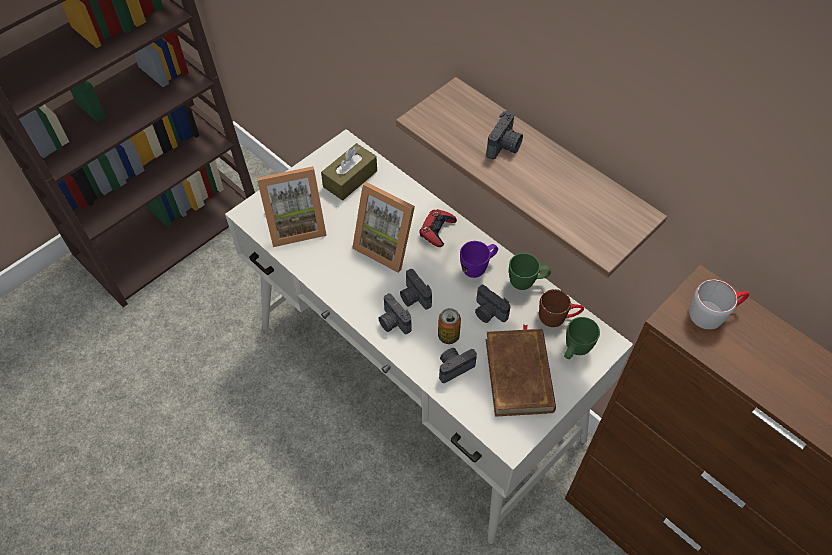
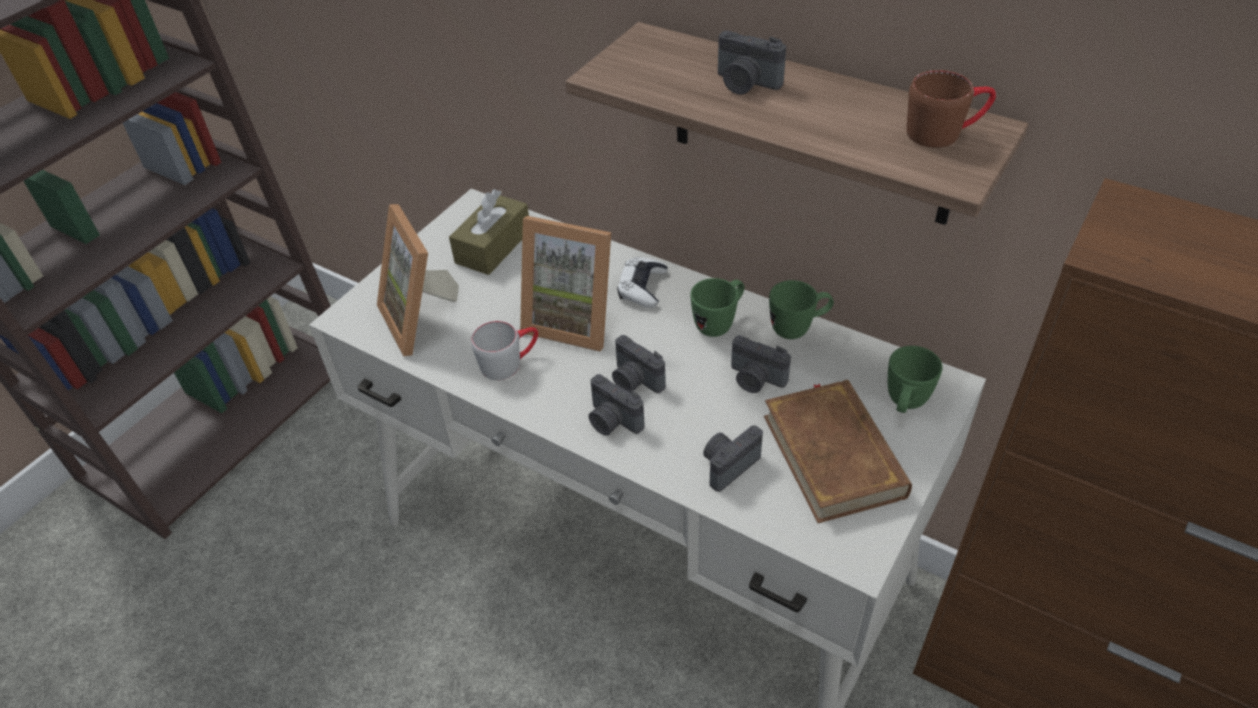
camera: 10 degrees left, 10 degrees down
(295, 225) = (424, 319): picture frame -> picture frame turned 90 degrees clockwise
(437, 230) = (642, 287): red game controller -> white game controller
(448, 335) = (704, 422): can -> none
(478, 268) = (719, 323): purple mug -> green mug
(505, 146) = (745, 84): camera -> camera turned 105 degrees clockwise
(558, 316) = (862, 363): brown mug -> brown mug (945, 131)
(714, 313) = (1163, 233): grey mug -> grey mug (509, 362)

